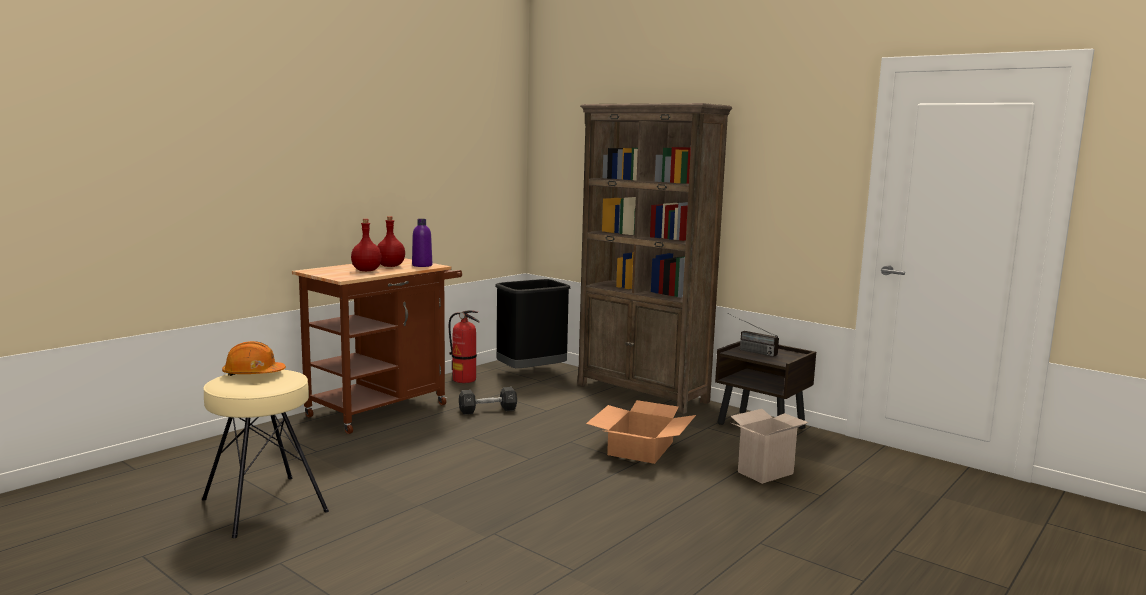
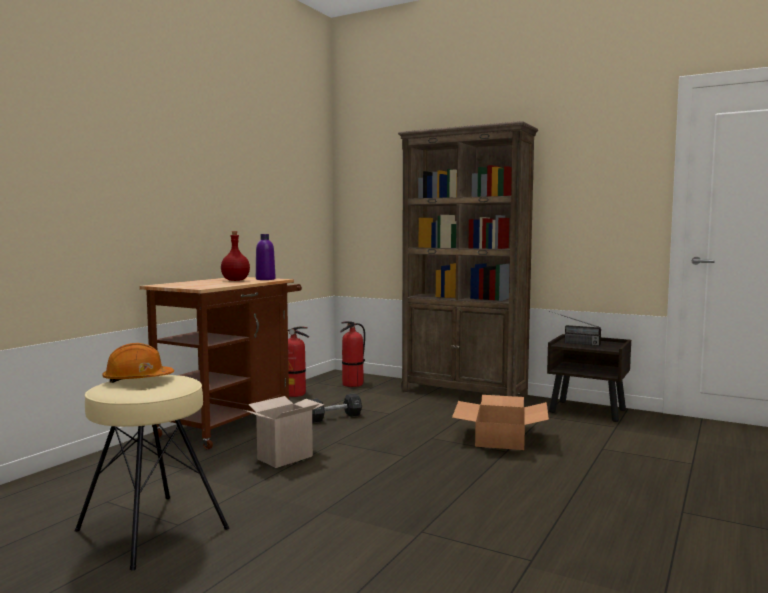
camera: 10 degrees left, 5 degrees down
(366, 271) = (216, 283): red bottle -> none
(531, 373) = (353, 384): black trash can -> fire extinguisher
(765, 472) = (626, 448): cardboard box -> cardboard box (285, 457)

